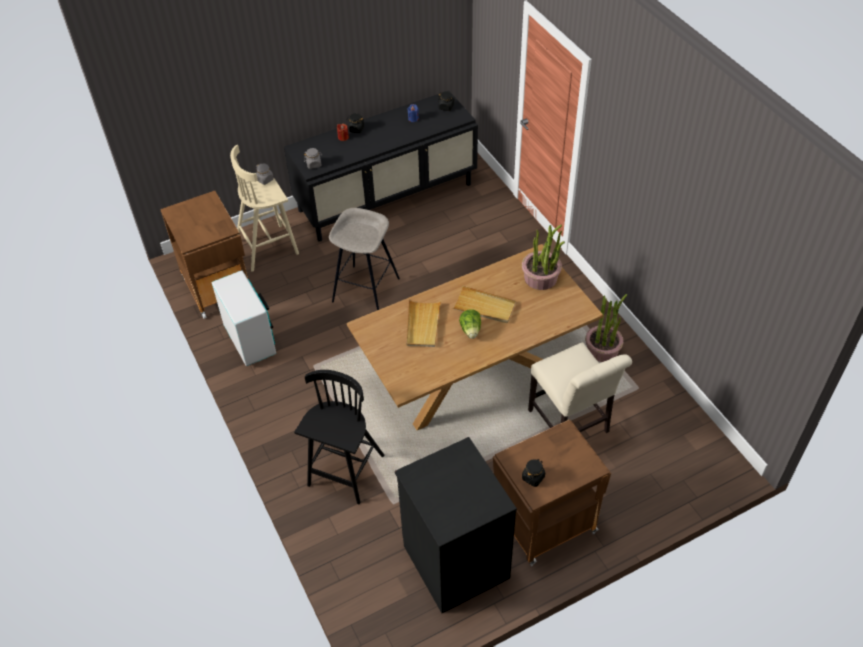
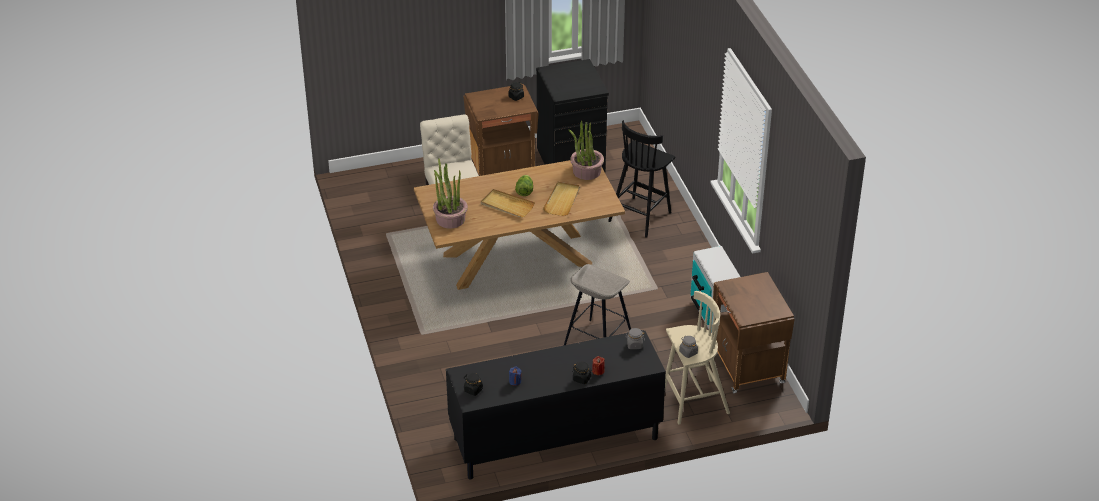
camera: 170 degrees left, 10 degrees down
(602, 350) = (399, 263): potted plant -> potted plant (586, 171)

